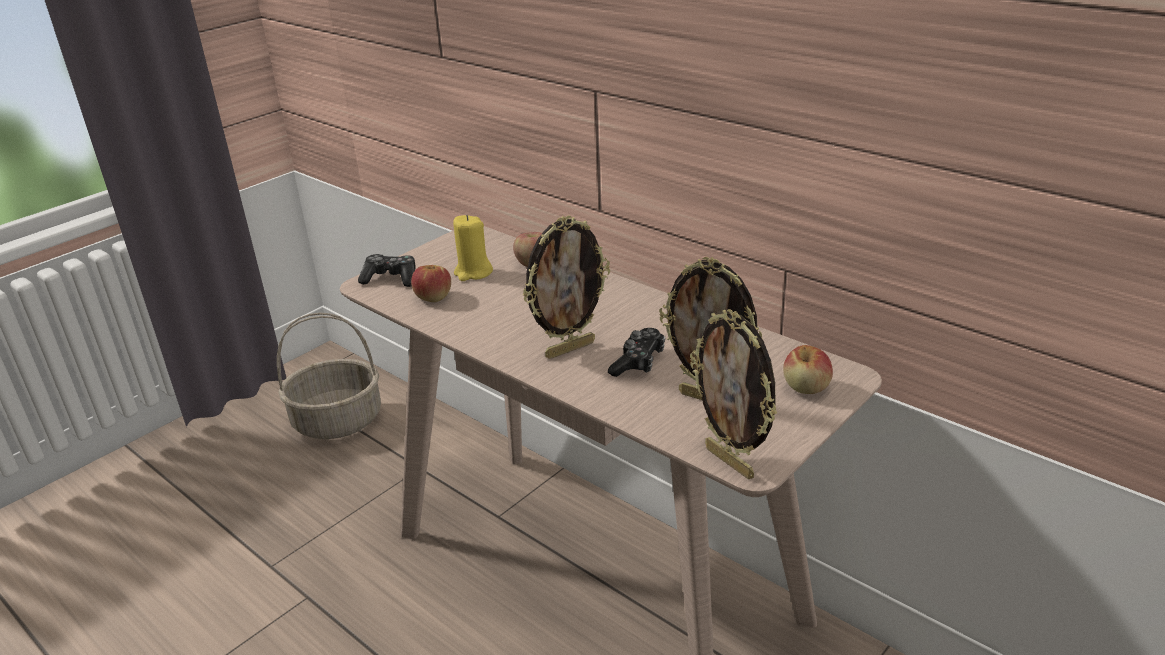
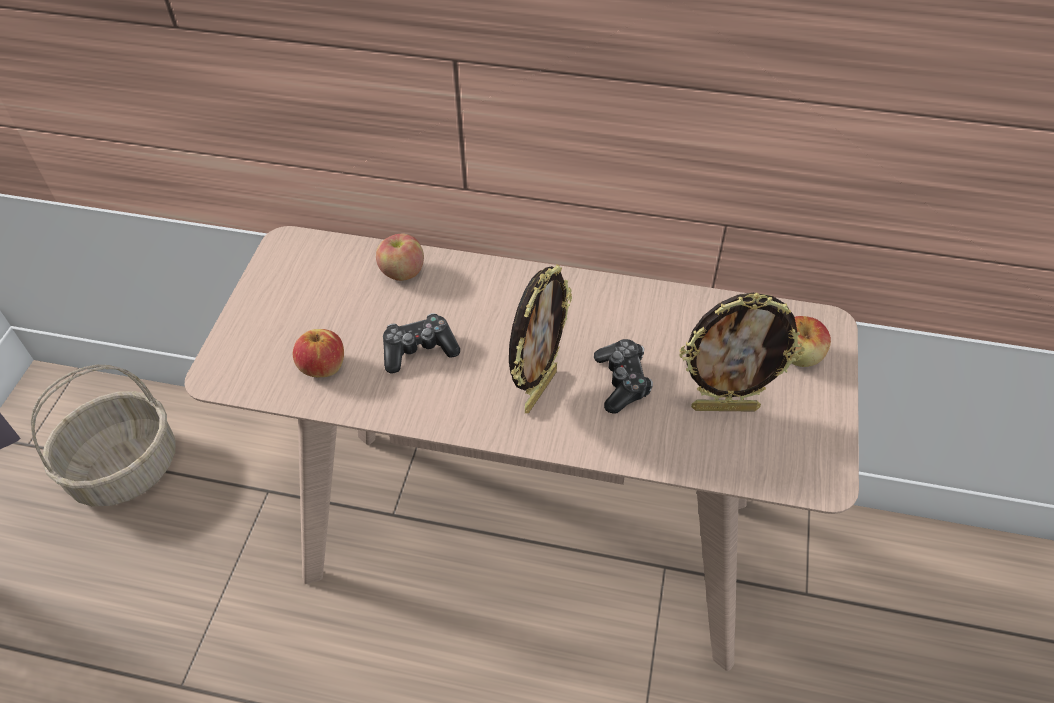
camera: 30 degrees left, 20 degrees up
(391, 278) = (244, 353): game controller -> game controller (419, 350)
(473, 272) = (340, 309): yellow candle -> none
(731, 462) = (801, 483): picture frame -> none

